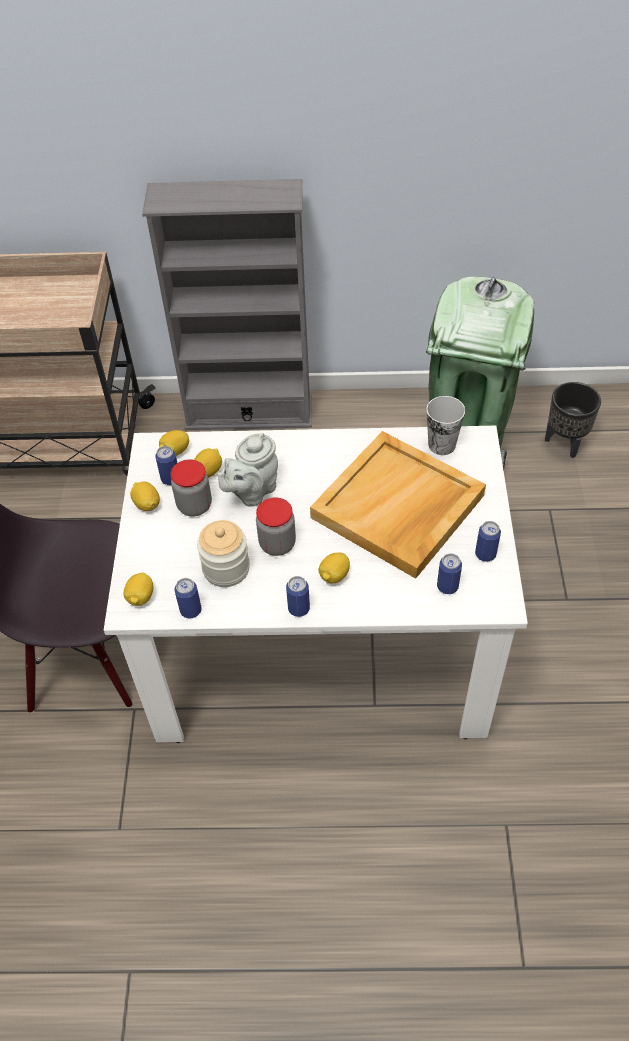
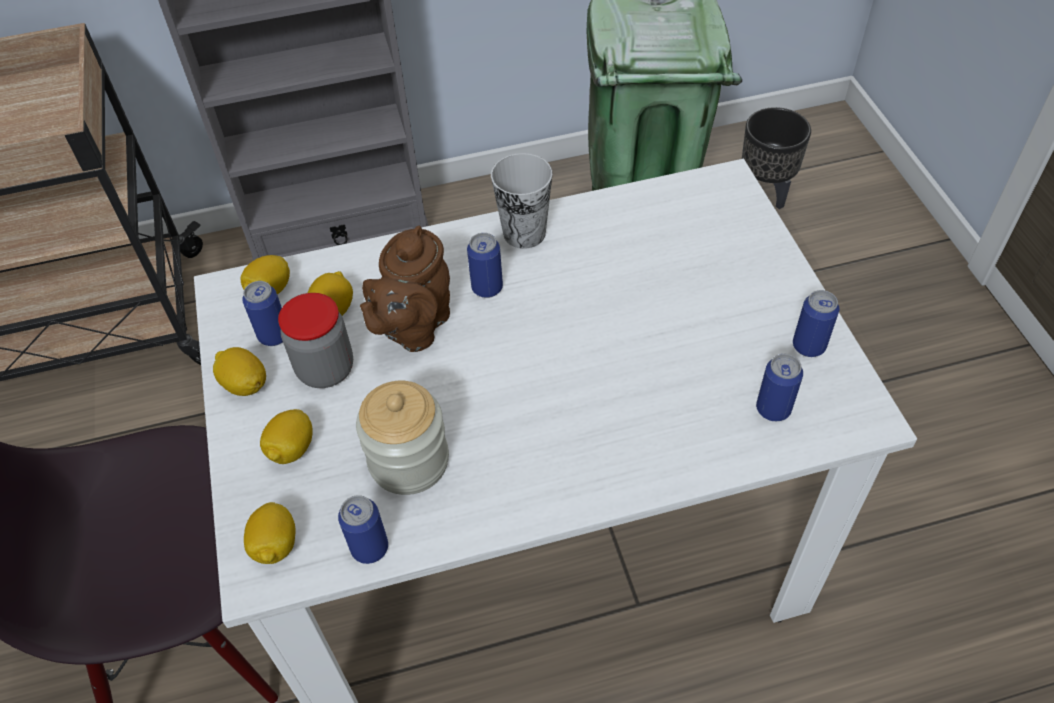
camera: 15 degrees left, 0 degrees up
(252, 491) = (413, 328): grey teapot -> brown teapot
(277, 544) = (481, 402): jar -> none
(299, 609) = (552, 501): can -> can (487, 288)
(334, 575) = (590, 432): lemon -> lemon (291, 449)
(398, 508) = (649, 304): beige tray -> none
(441, 445) = (678, 200): cup -> cup (524, 233)

